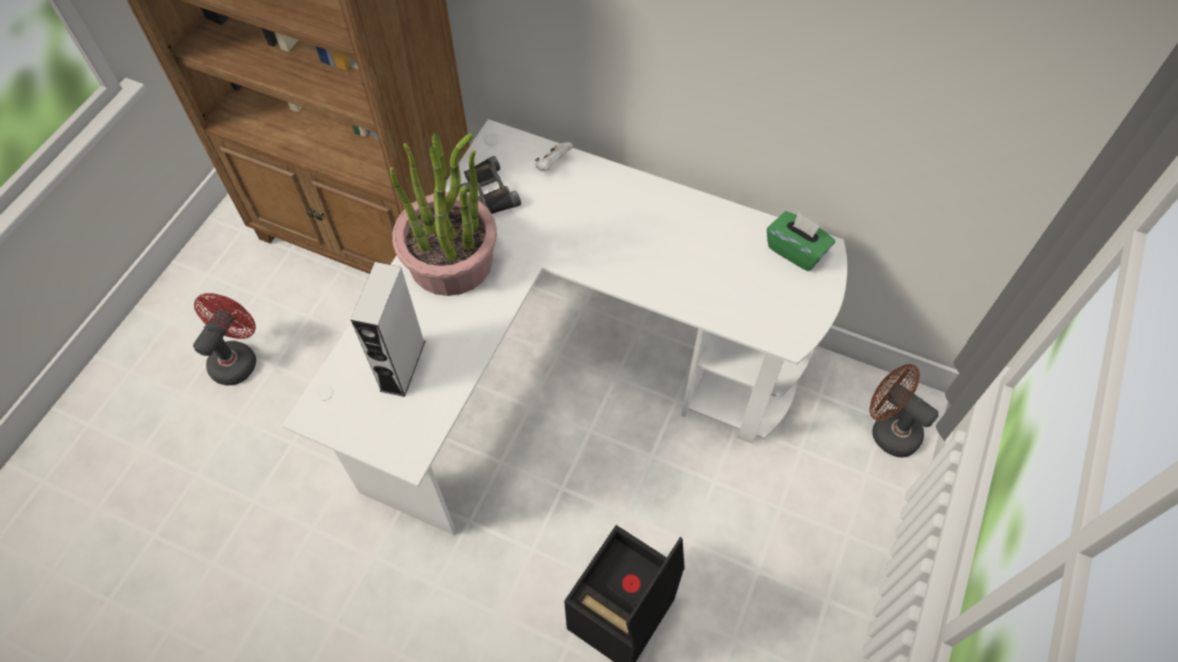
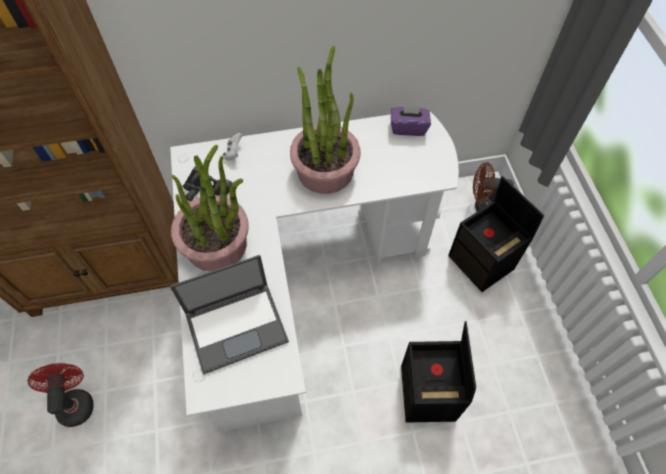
camera: 35 degrees left, 0 degrees up
(402, 366) = (237, 326): grey speaker -> laptop
(644, 245) = (325, 170): none -> potted plant
(796, 250) = (408, 128): green tissue box -> purple tissue box
(825, 502) = (482, 263): none -> black storage box

